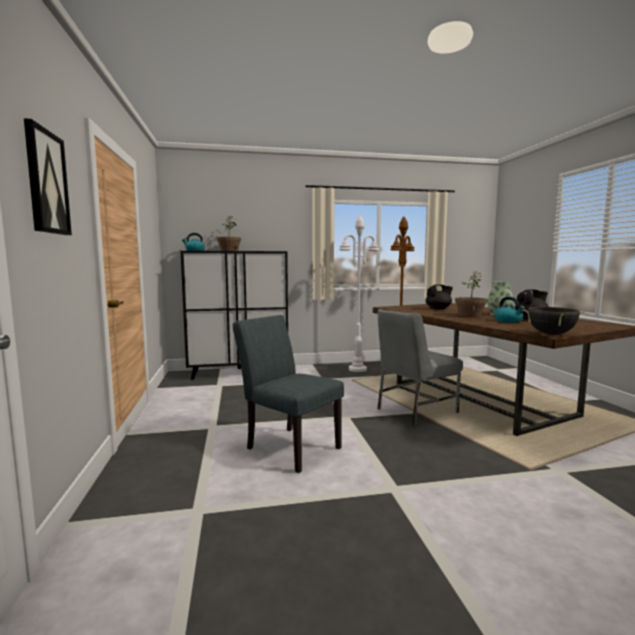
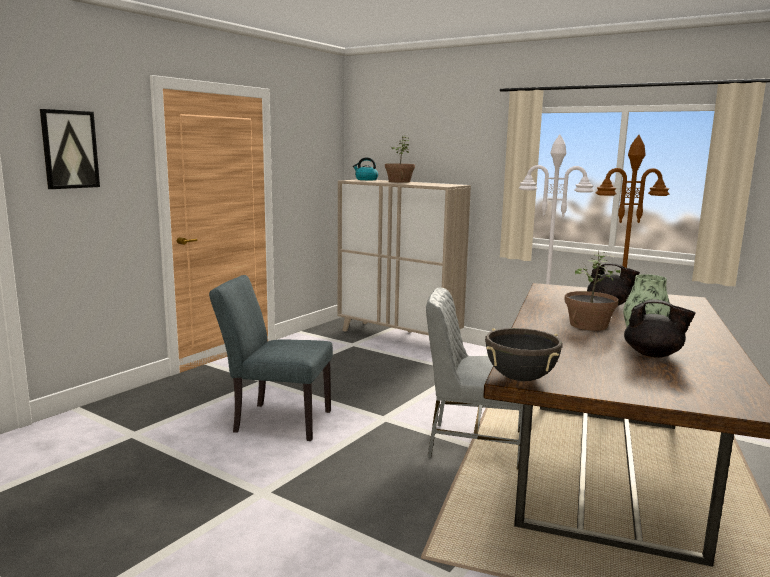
camera: 45 degrees right, 5 degrees up
(239, 372) = (399, 336): black cabinet -> beige cabinet
(288, 446) = (275, 420): grey chair -> grey chair turned 75 degrees counterclockwise
(508, 321) = (593, 347): kettle -> none

